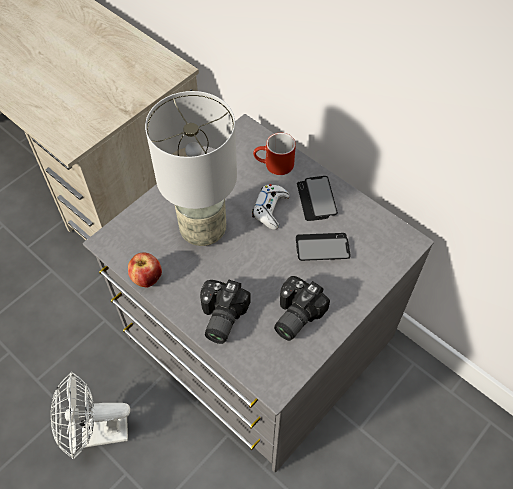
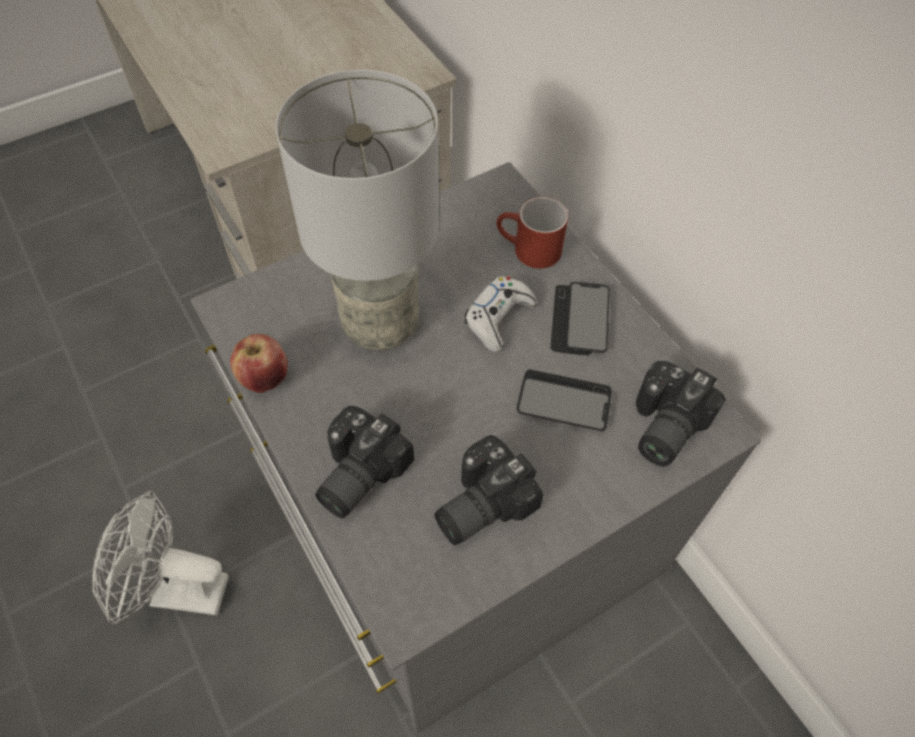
camera: 15 degrees right, 0 degrees up
(379, 247) = (662, 425): none -> camera

